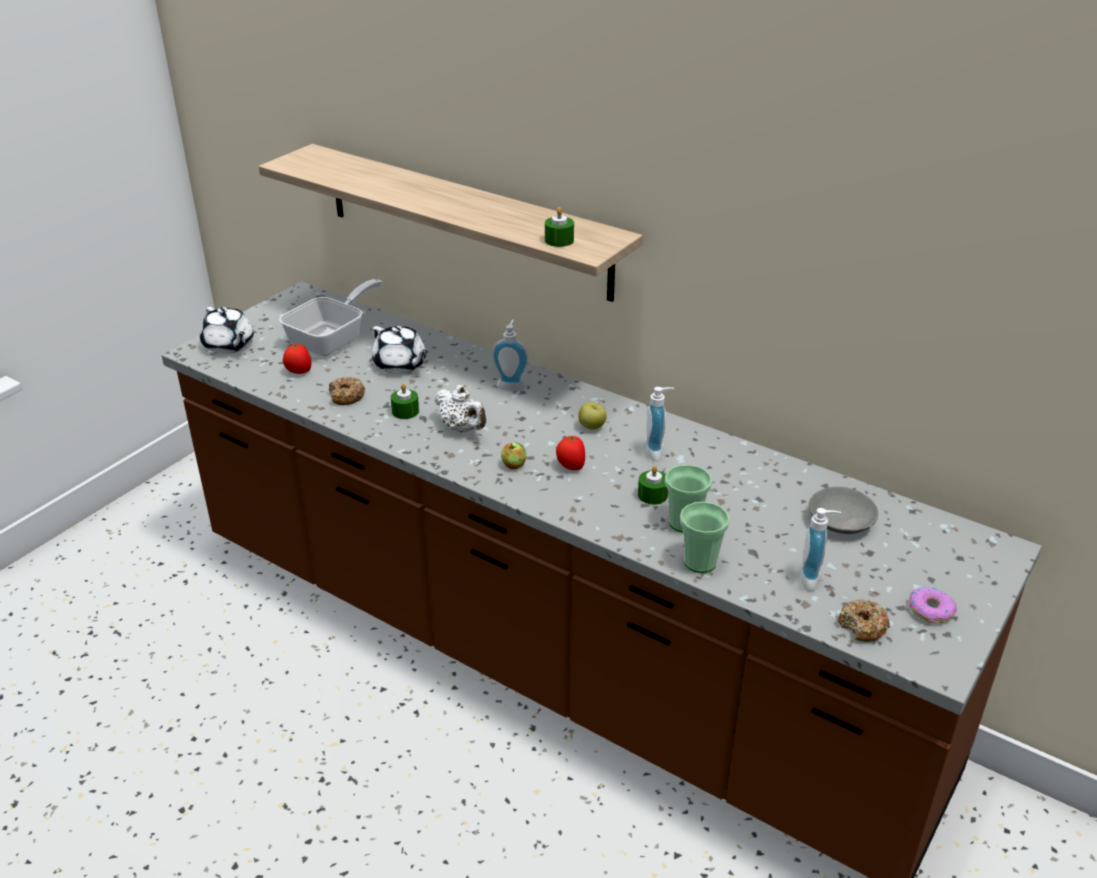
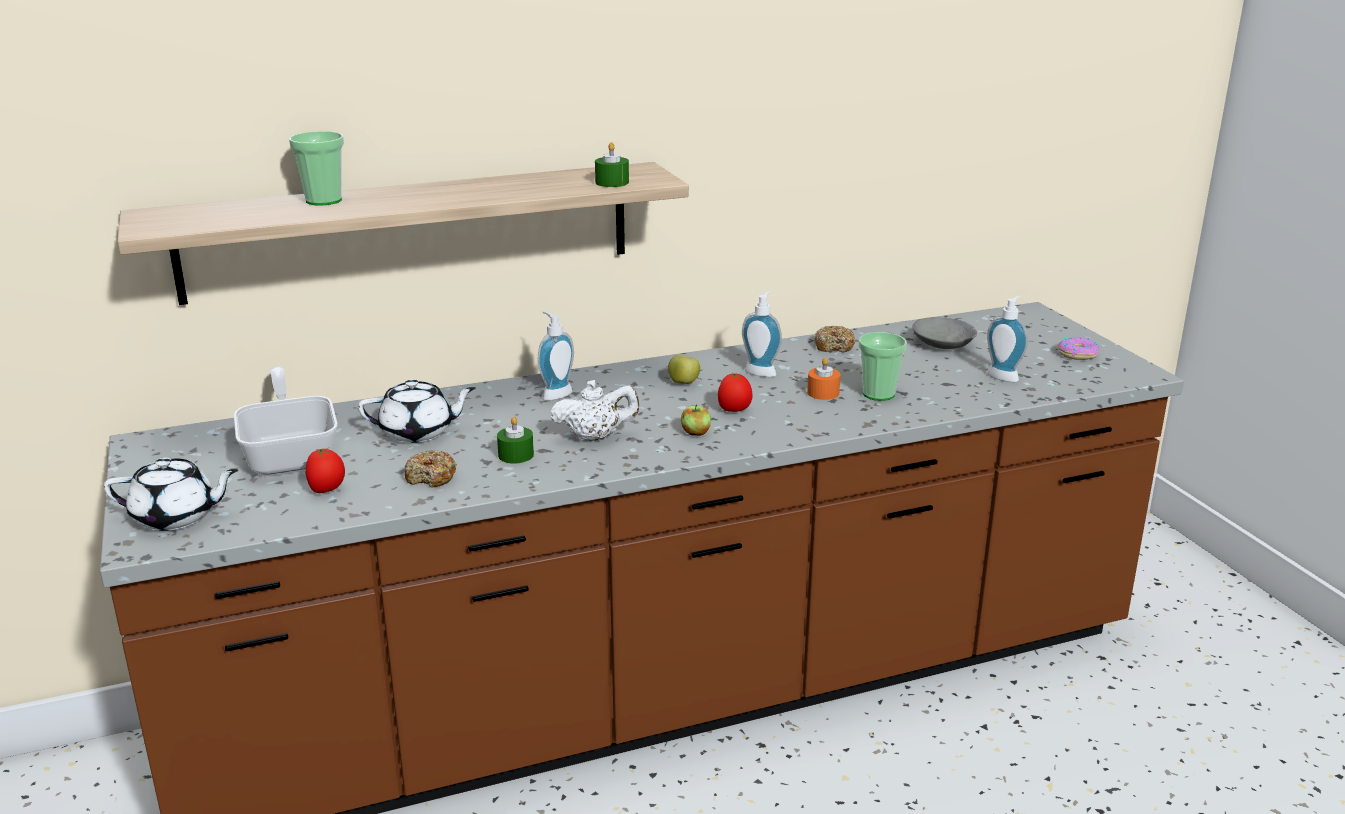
camera: 55 degrees left, 10 degrees down
(652, 495) = (823, 393): green candle -> orange candle
(700, 562) = (939, 405): cup -> cup (324, 200)
(862, 626) = (1076, 380): donut -> donut (834, 346)

